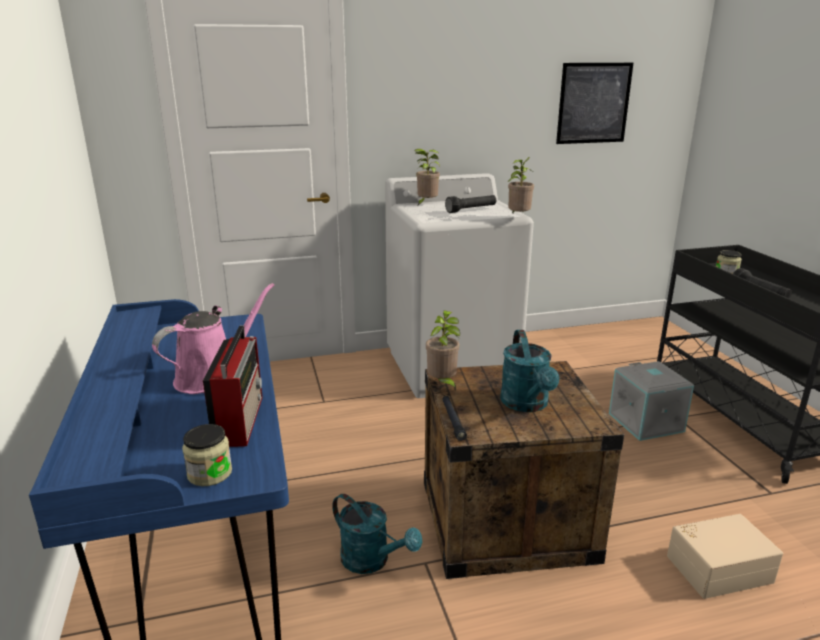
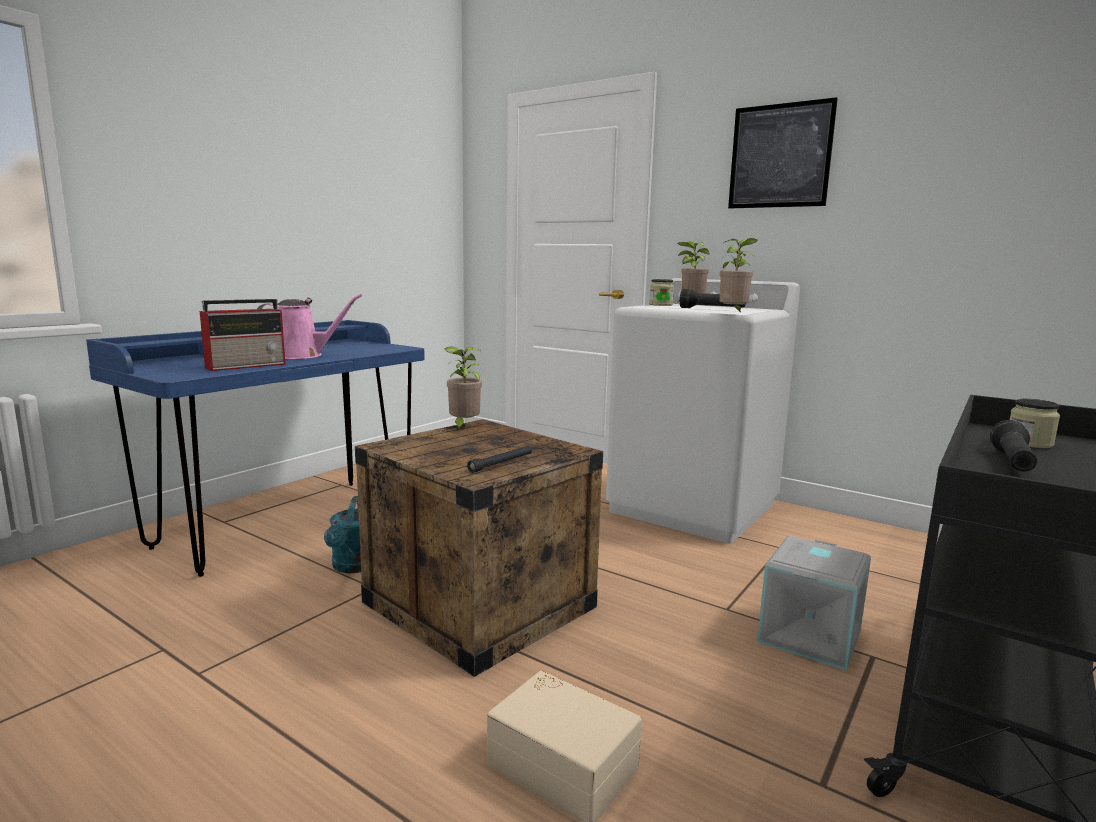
camera: 50 degrees right, 10 degrees down
(209, 473) = (169, 371): jar -> jar (660, 305)
(453, 421) = (400, 439): black flashlight -> black flashlight (501, 463)
(527, 405) = (472, 453): turquoise watering can -> none
(593, 103) = (984, 194): picture -> picture (780, 156)

